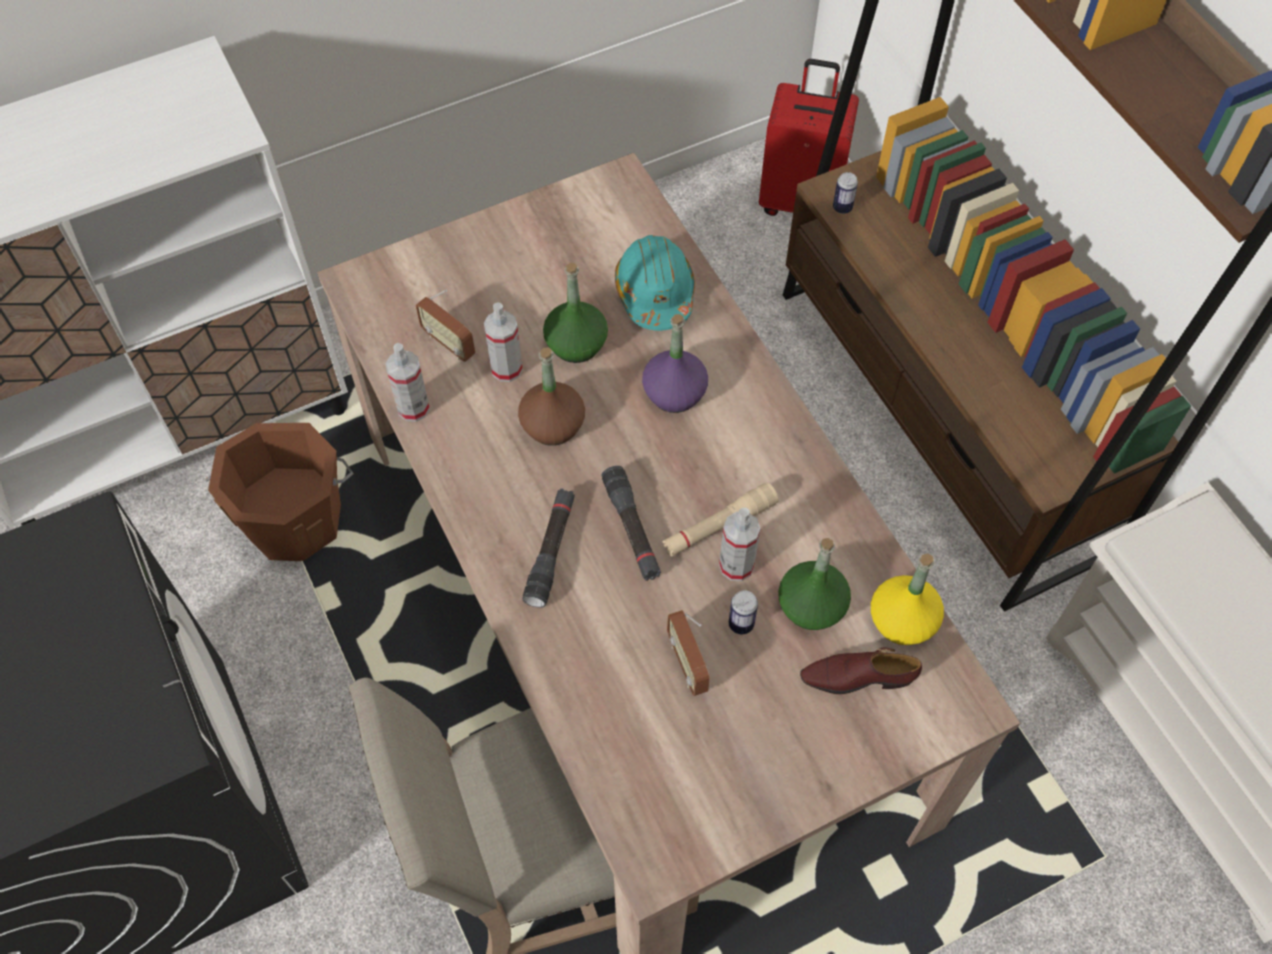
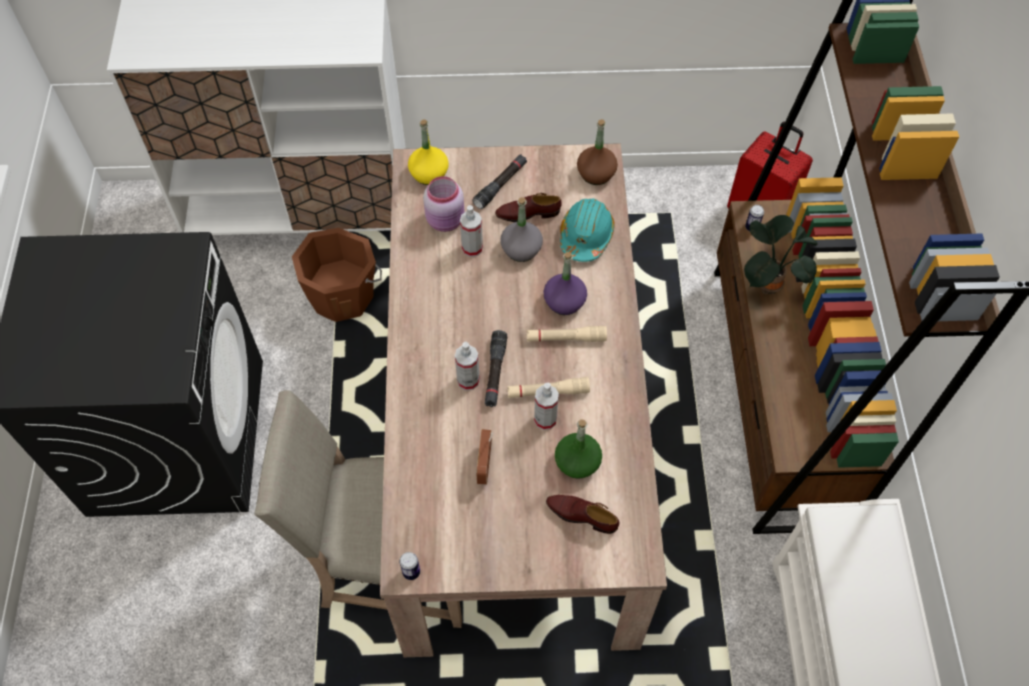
camera: 25 degrees right, 0 degrees up
(413, 408) = (406, 251): spray bottle -> spray bottle (468, 380)
(449, 344) = (446, 220): radio -> pink jar
(551, 551) = (441, 366): black flashlight -> black flashlight (500, 185)
(552, 425) = (481, 292): brown bottle -> brown bottle (596, 173)
(559, 291) = (528, 213): none -> brown shoe
(576, 344) = (521, 249): green bottle -> grey bottle
(704, 442) = (566, 338): none -> beige flashlight
(741, 624) = (529, 455): can -> can (411, 572)
(901, 272) = (767, 283): none -> potted plant
(902, 621) = (628, 494): yellow bottle -> yellow bottle (428, 173)

